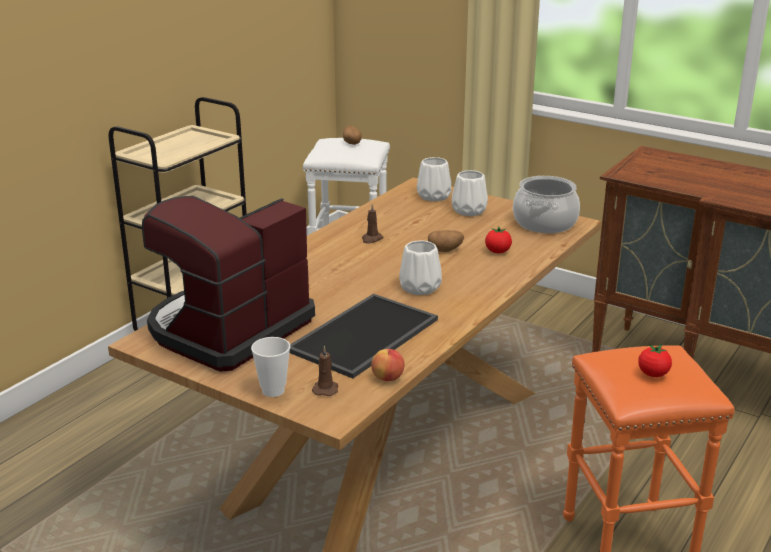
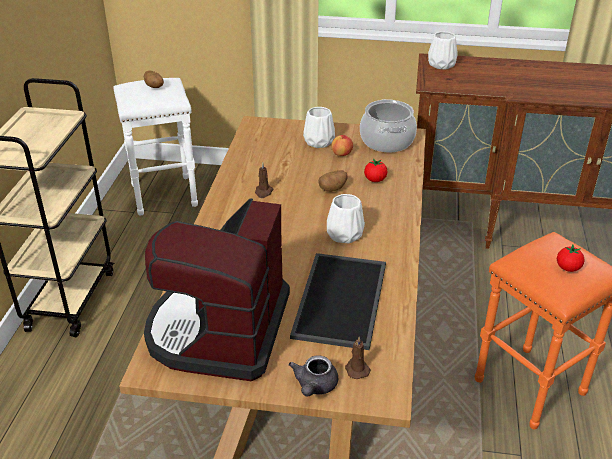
camera: 25 degrees left, 10 degrees up
(273, 390) = (314, 386): cup -> grey teapot
(388, 378) = (396, 340): apple -> apple (342, 154)
(434, 196) = (279, 133): white vase -> white vase (442, 64)

